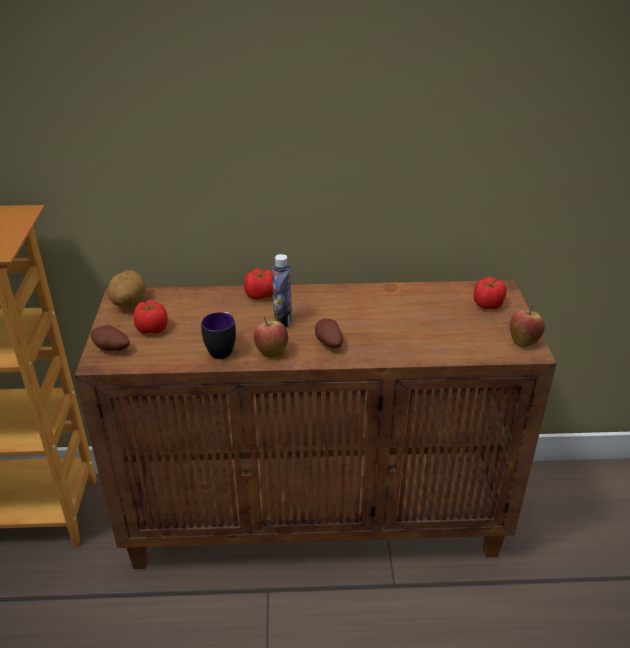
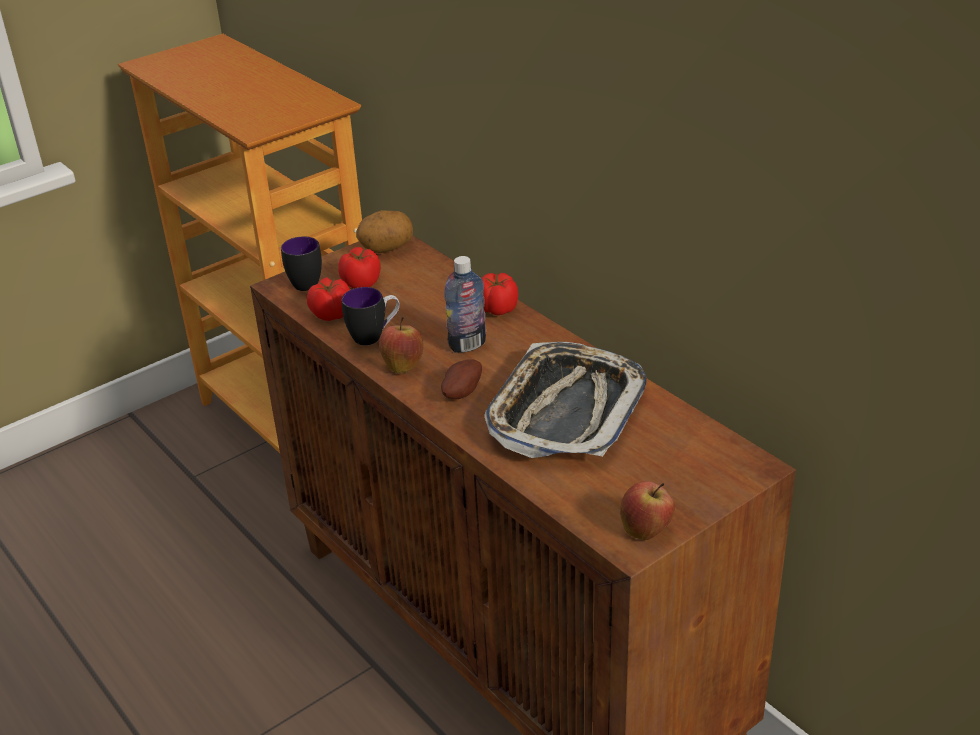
camera: 55 degrees right, 0 degrees up
(111, 349) = (305, 281): potato -> mug
(391, 318) = (565, 410): none -> tray
(487, 305) = (694, 469): tomato -> tomato (331, 314)

